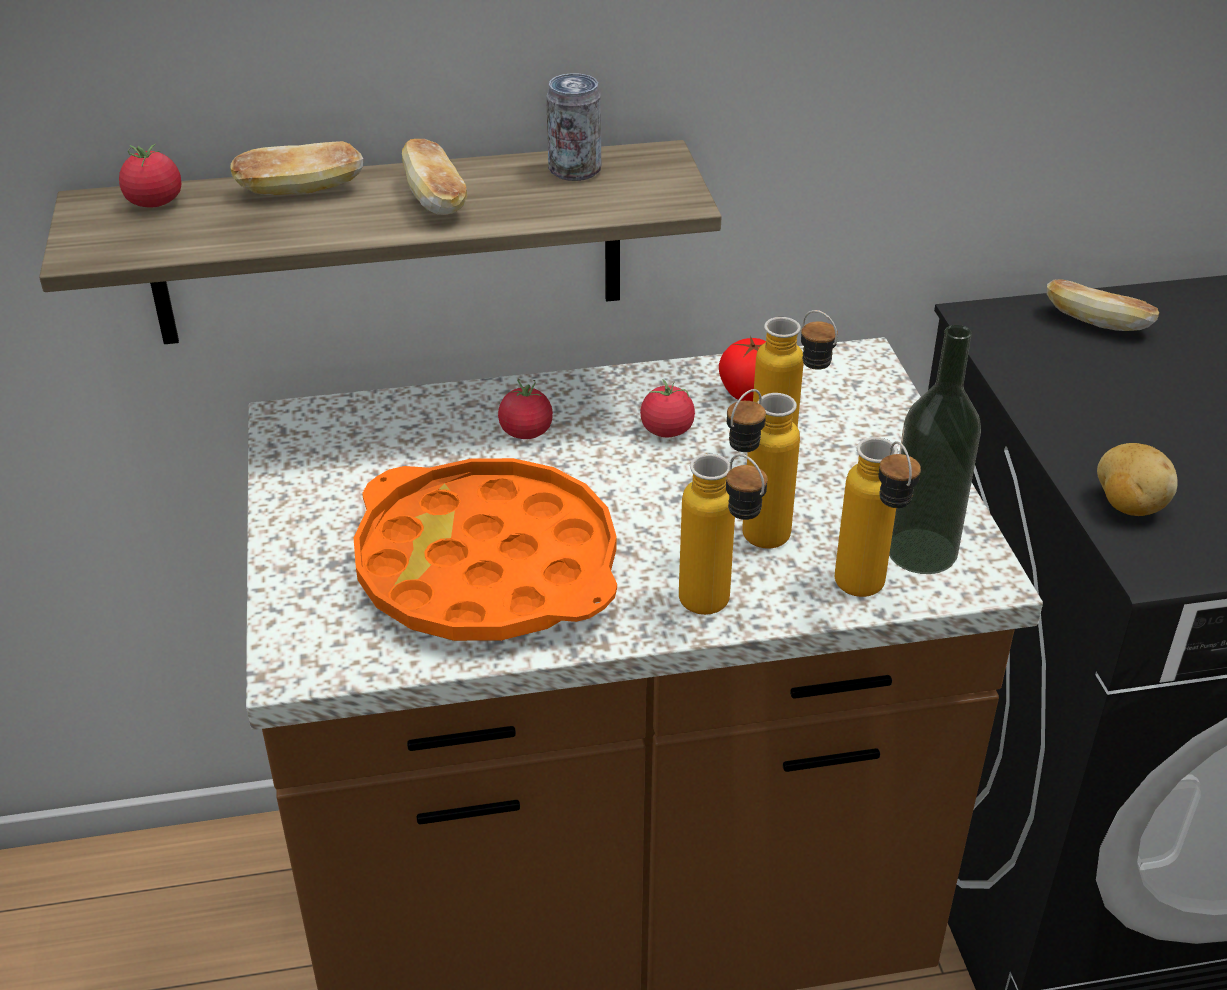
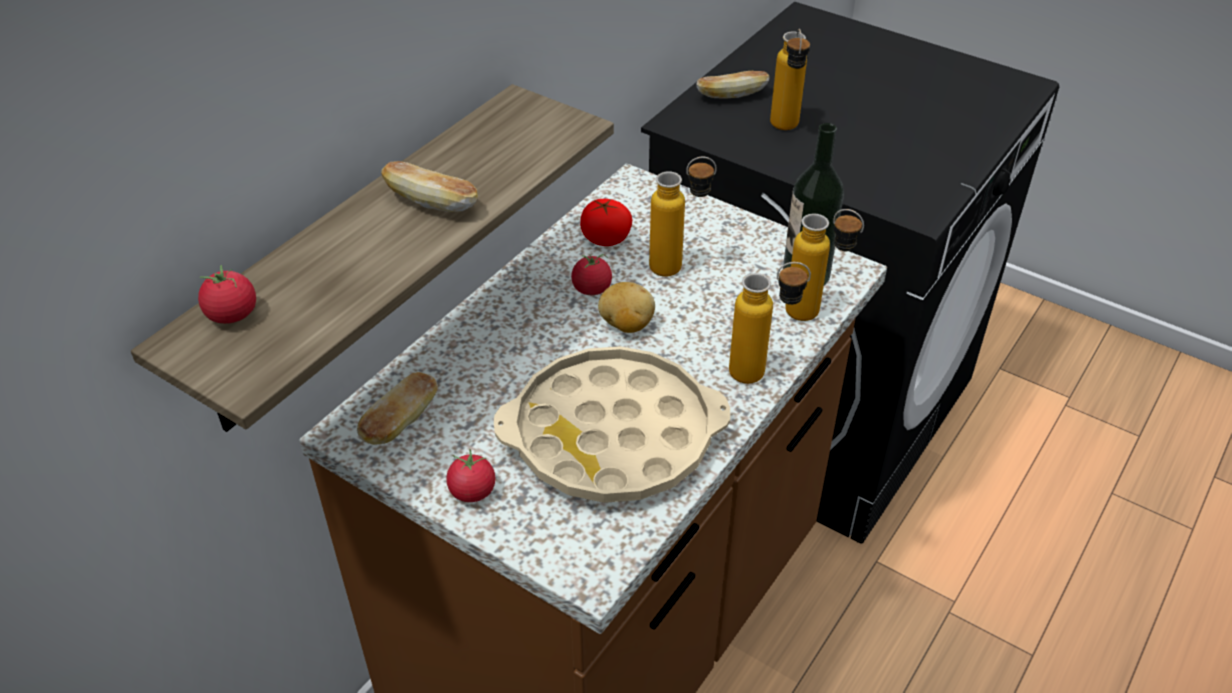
camera: 45 degrees left, 5 degrees up
(301, 192) = (328, 247): bread -> bread (401, 422)
(487, 568) = (613, 436): orange tray -> beige tray
(526, 432) = (514, 341): tomato -> tomato (472, 491)
(575, 170) = (484, 137): can -> none
(752, 544) = (727, 325): bottle -> bottle (785, 130)
(1128, 505) = (872, 190): potato -> potato (626, 325)

